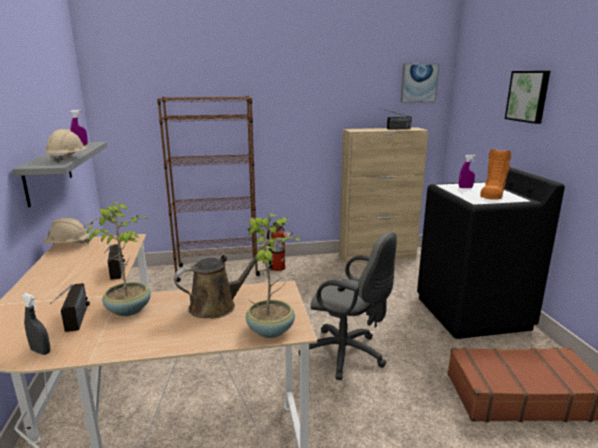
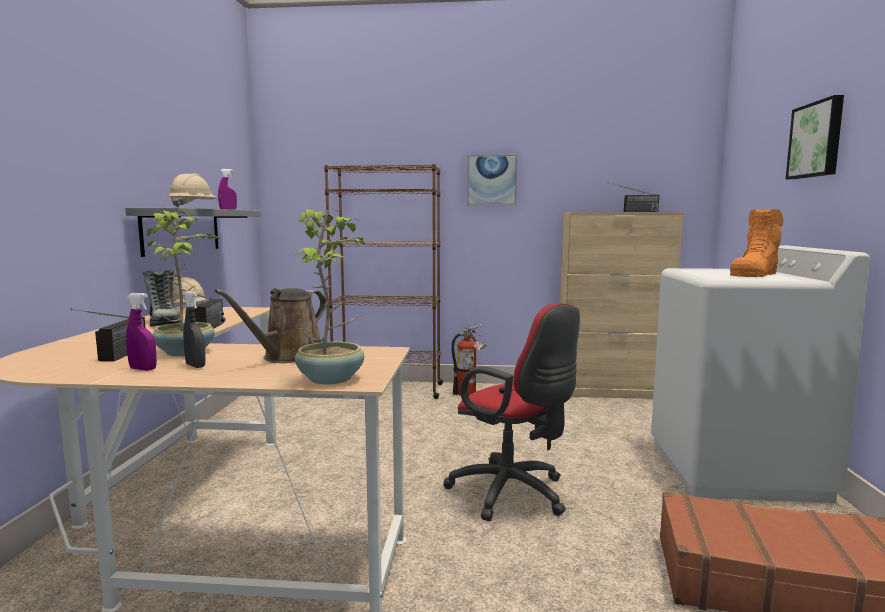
camera: 15 degrees right, 10 degrees down
(40, 351) = (55, 371): grey spray bottle -> grey spray bottle (195, 366)
(69, 266) = (164, 322): none -> boot
(217, 306) = (289, 357): brown watering can -> brown watering can turned 135 degrees clockwise
(347, 355) = (513, 494): grey office chair -> red office chair
(419, 83) = (672, 152): picture -> picture (491, 180)
(465, 187) = (716, 271): purple spray bottle -> purple spray bottle (143, 369)
(472, 313) = (735, 470): black washing machine -> white washing machine

